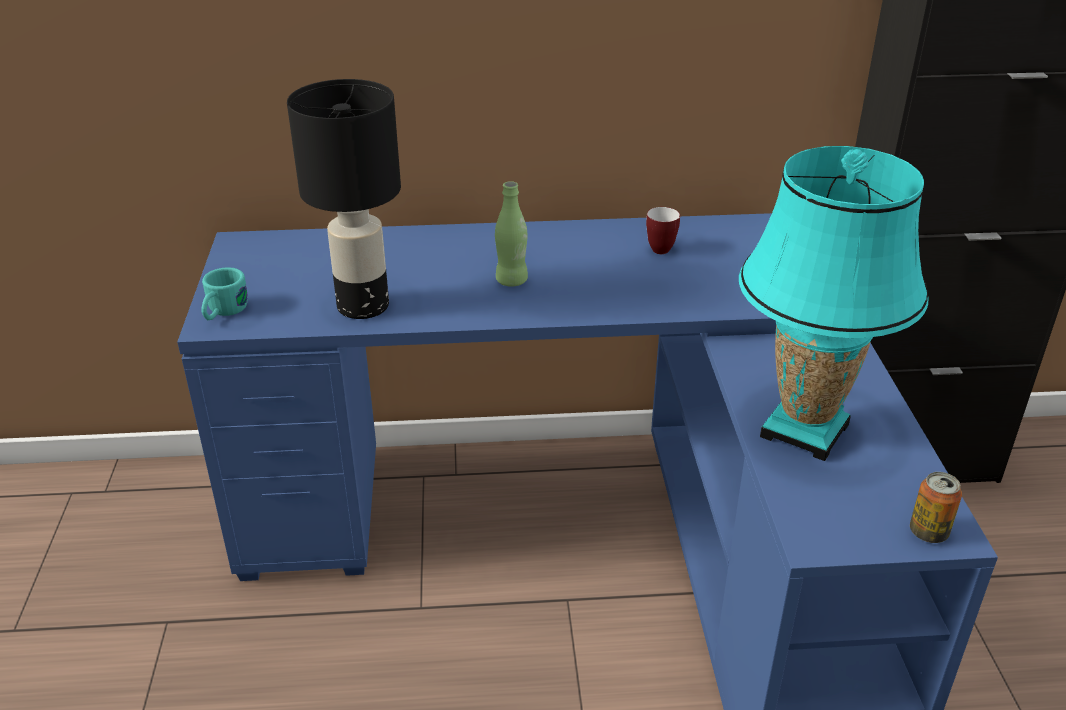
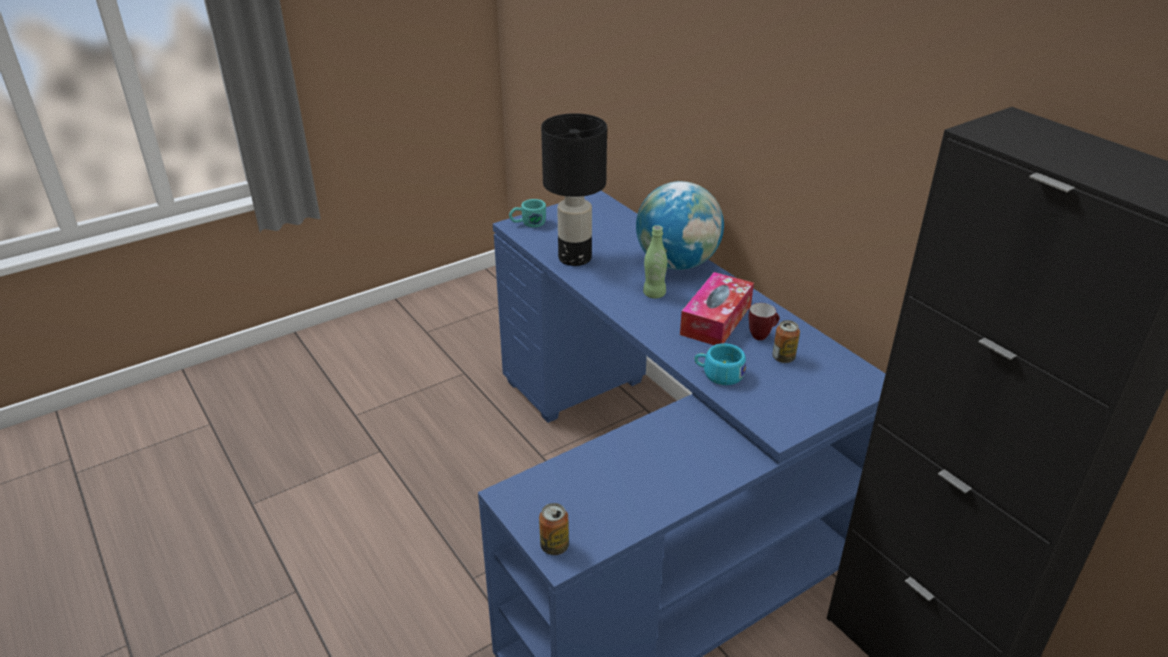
camera: 60 degrees right, 0 degrees up
(463, 244) = (677, 263): none -> globe
(605, 262) = (716, 320): none -> tissue box
(708, 298) = (718, 374): none -> turquoise cup
(711, 252) = (783, 358): none -> can
(803, 430) = (620, 464): turquoise table lamp -> none

